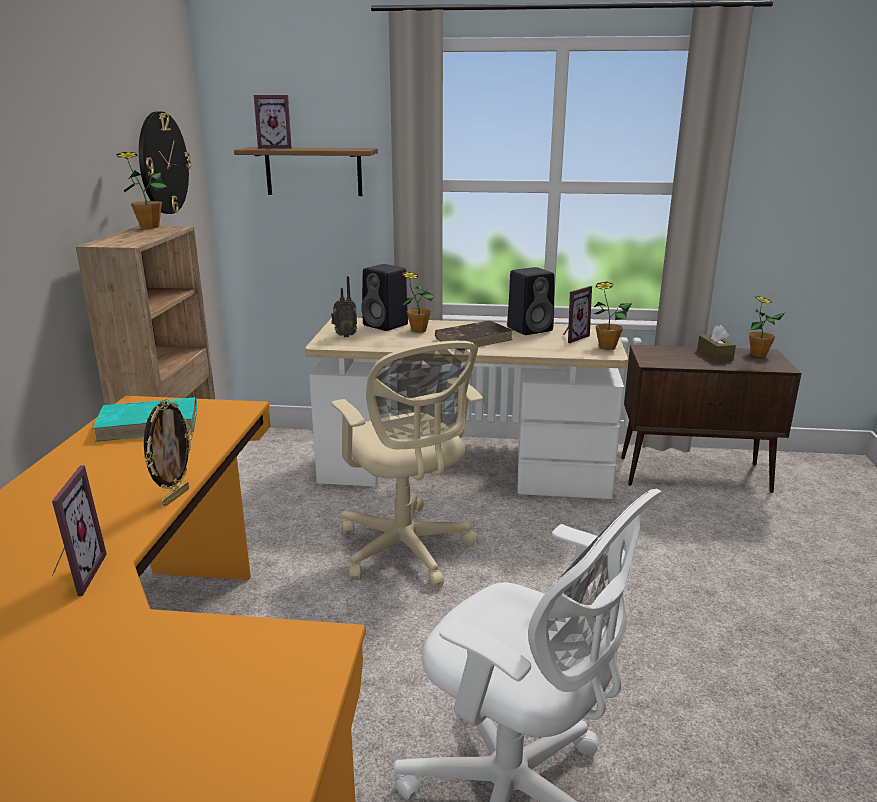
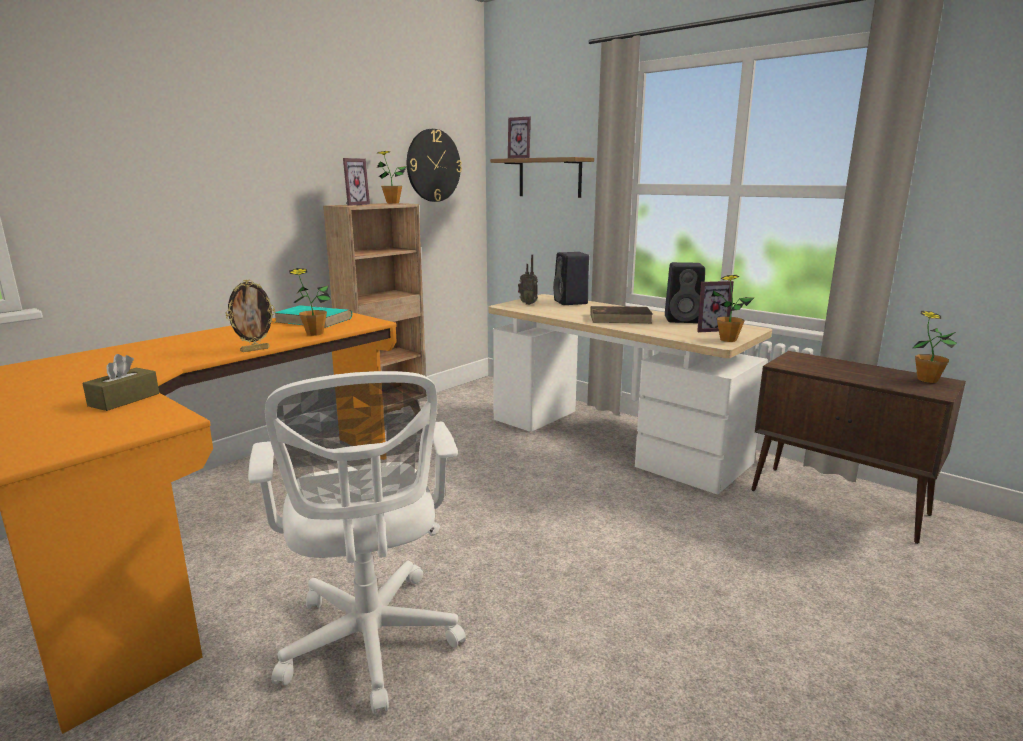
camera: 35 degrees right, 5 degrees down
(74, 575) = (150, 366): picture frame -> picture frame (353, 204)
(407, 551) = (500, 476): beige office chair -> none
(418, 330) = (588, 308): potted plant -> potted plant (314, 333)
(714, 355) = (869, 372): brown tissue box -> brown tissue box (124, 399)

